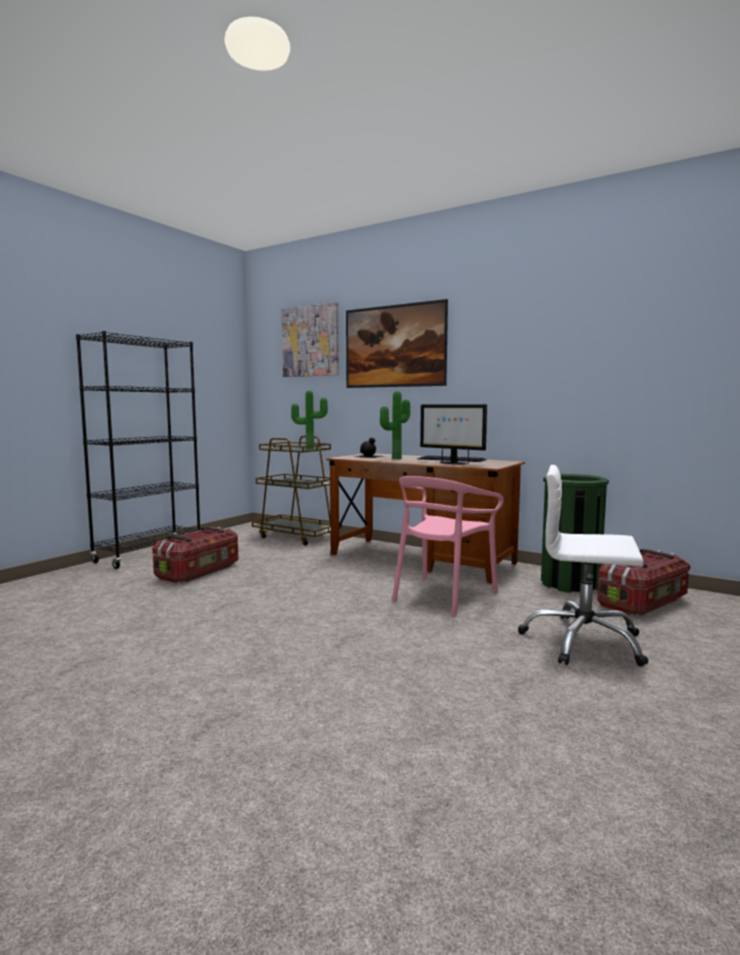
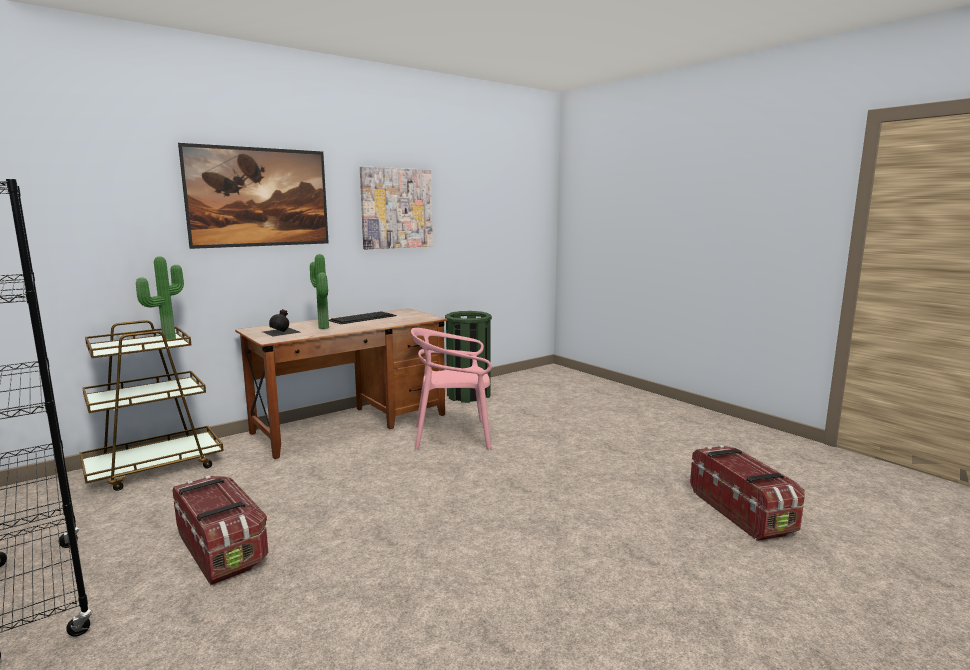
camera: 70 degrees left, 5 degrees up
(310, 341) = (106, 179): picture -> picture (396, 208)
(442, 595) = (453, 435): pink chair -> pink chair turned 120 degrees clockwise
(452, 463) = (393, 321): monitor -> none
(583, 641) = (564, 418): white office chair -> none
(643, 602) = (518, 389): storage box -> storage box (742, 511)

